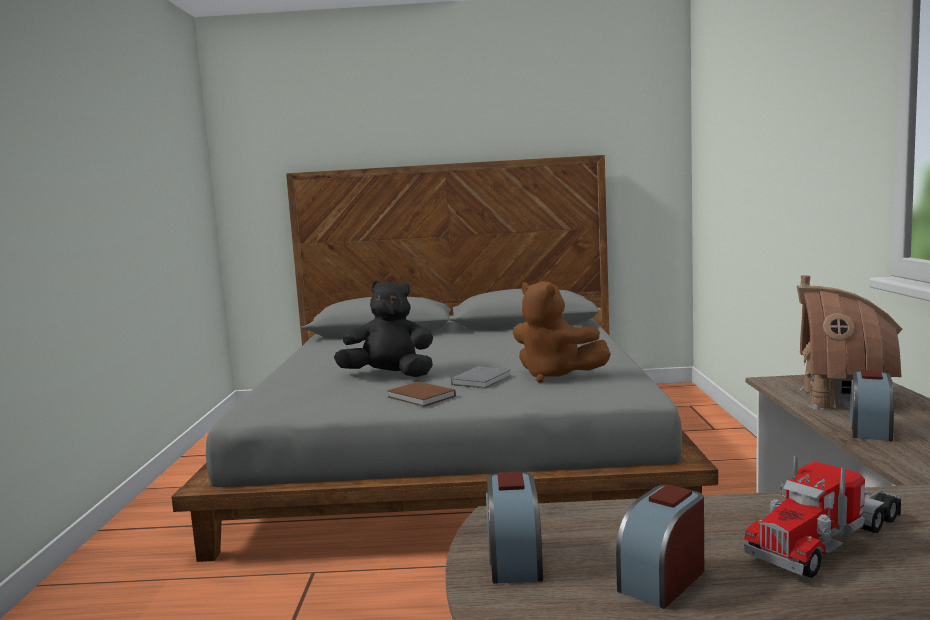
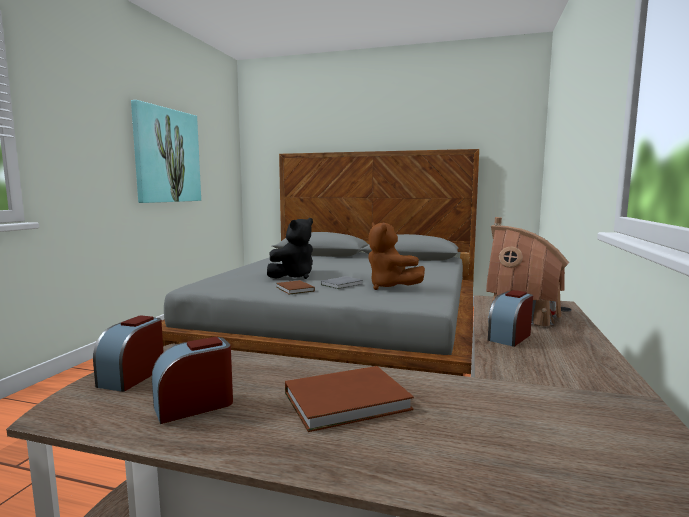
camera: 15 degrees right, 0 degrees up
(125, 192) = (167, 156): none -> picture
(389, 376) = (293, 276): black plush toy -> black plush toy turned 105 degrees clockwise
(826, 538) = (350, 401): toy truck -> brown book

